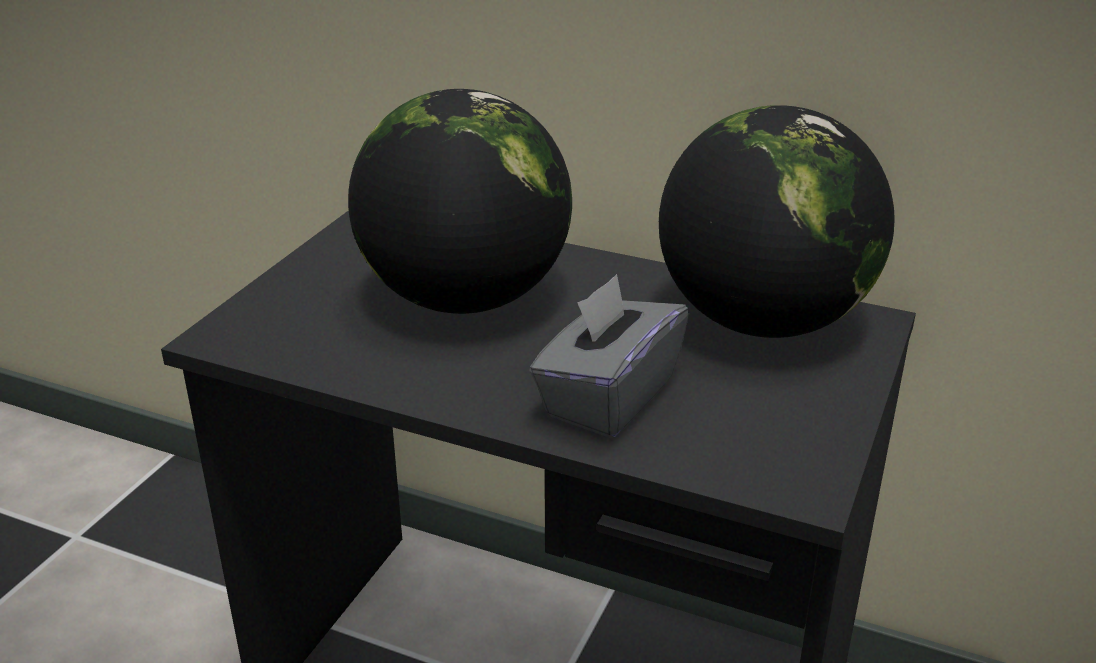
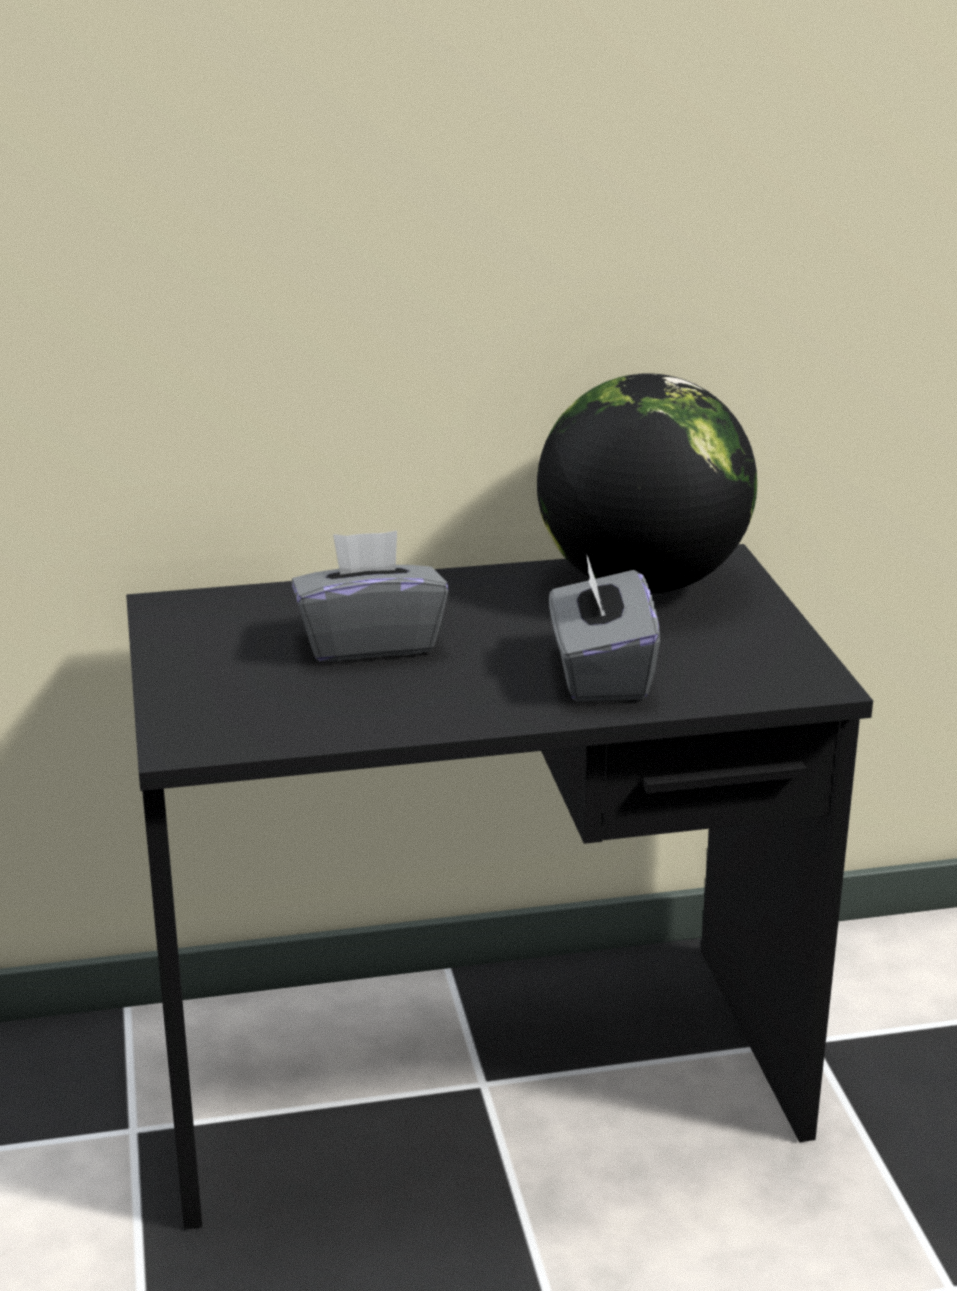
camera: 35 degrees left, 5 degrees down
(465, 298) = (369, 642): globe -> grey tissue box

